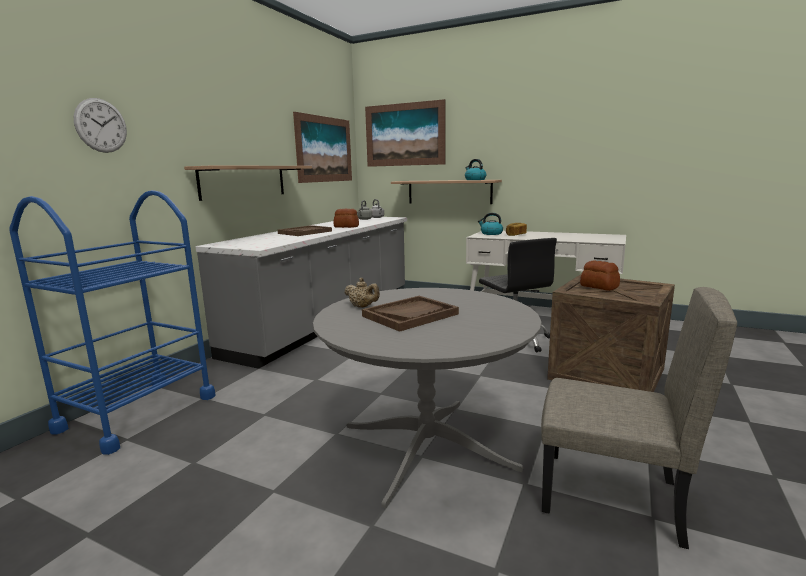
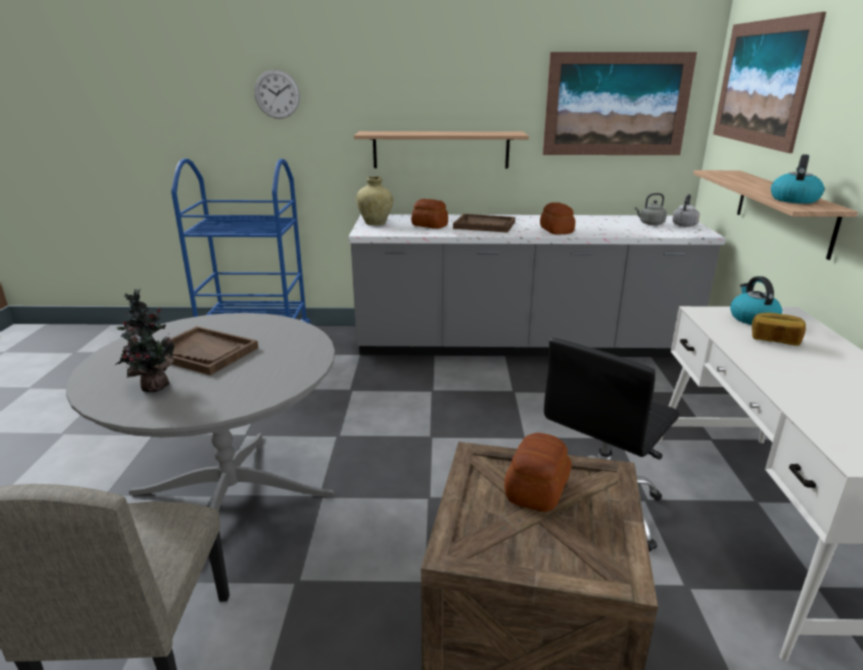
camera: 65 degrees right, 10 degrees up
(239, 244) = (375, 223): none -> beige vase
(277, 238) = (429, 225): none -> bread
(362, 307) = (233, 326): beige teapot -> none
(466, 329) = (152, 387): none -> potted plant

